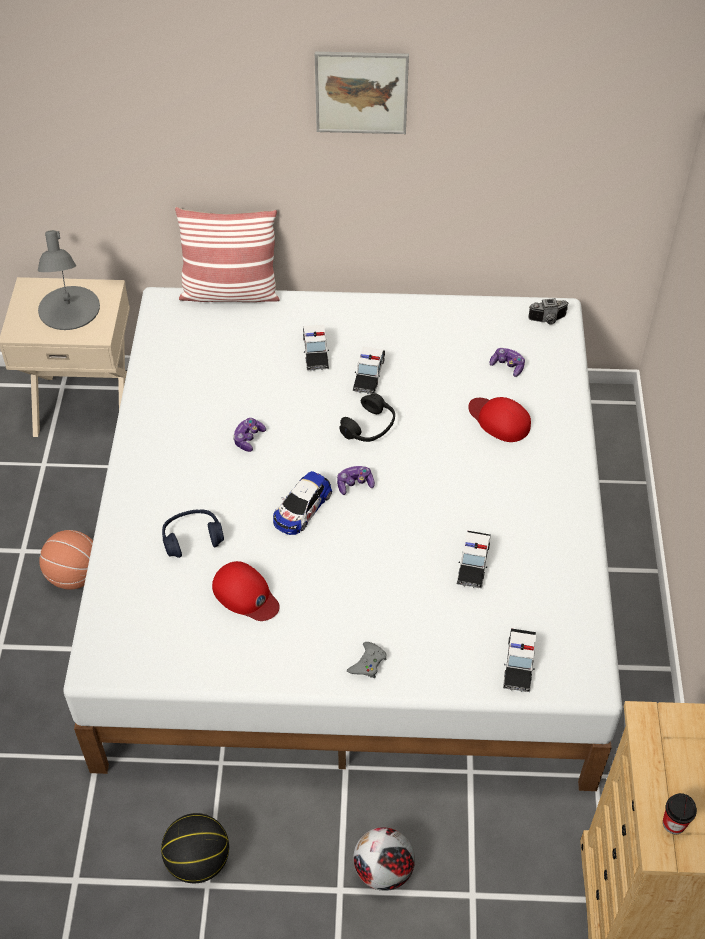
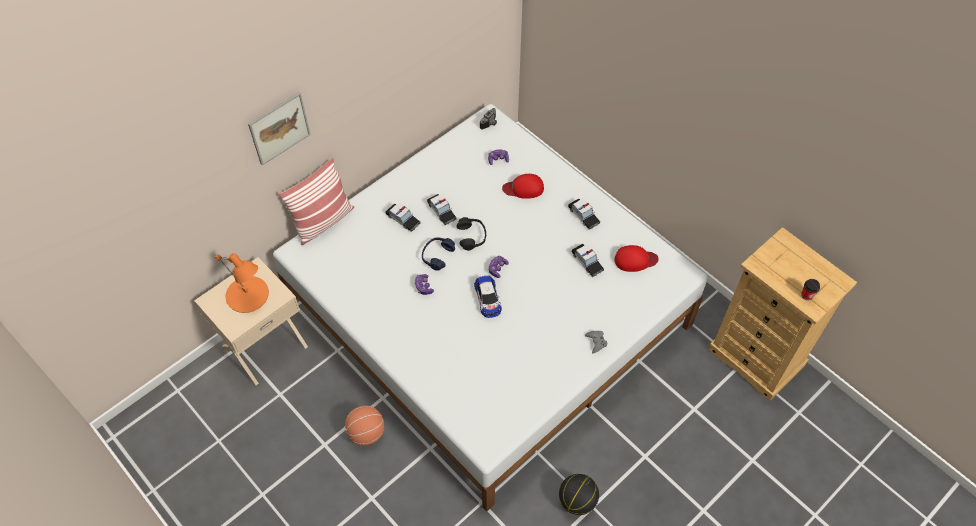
camera: 45 degrees left, 5 degrees up
(68, 309) = (247, 295): grey table lamp -> orange table lamp
(192, 538) = (456, 354): blue headphones -> blue headphones (437, 256)
(245, 595) = (511, 358): red cap -> red cap (635, 260)
(361, 92) = (366, 62): picture -> picture (279, 128)
(383, 871) = (652, 432): football -> none
(519, 663) = (652, 289): toy car -> toy car (583, 216)

